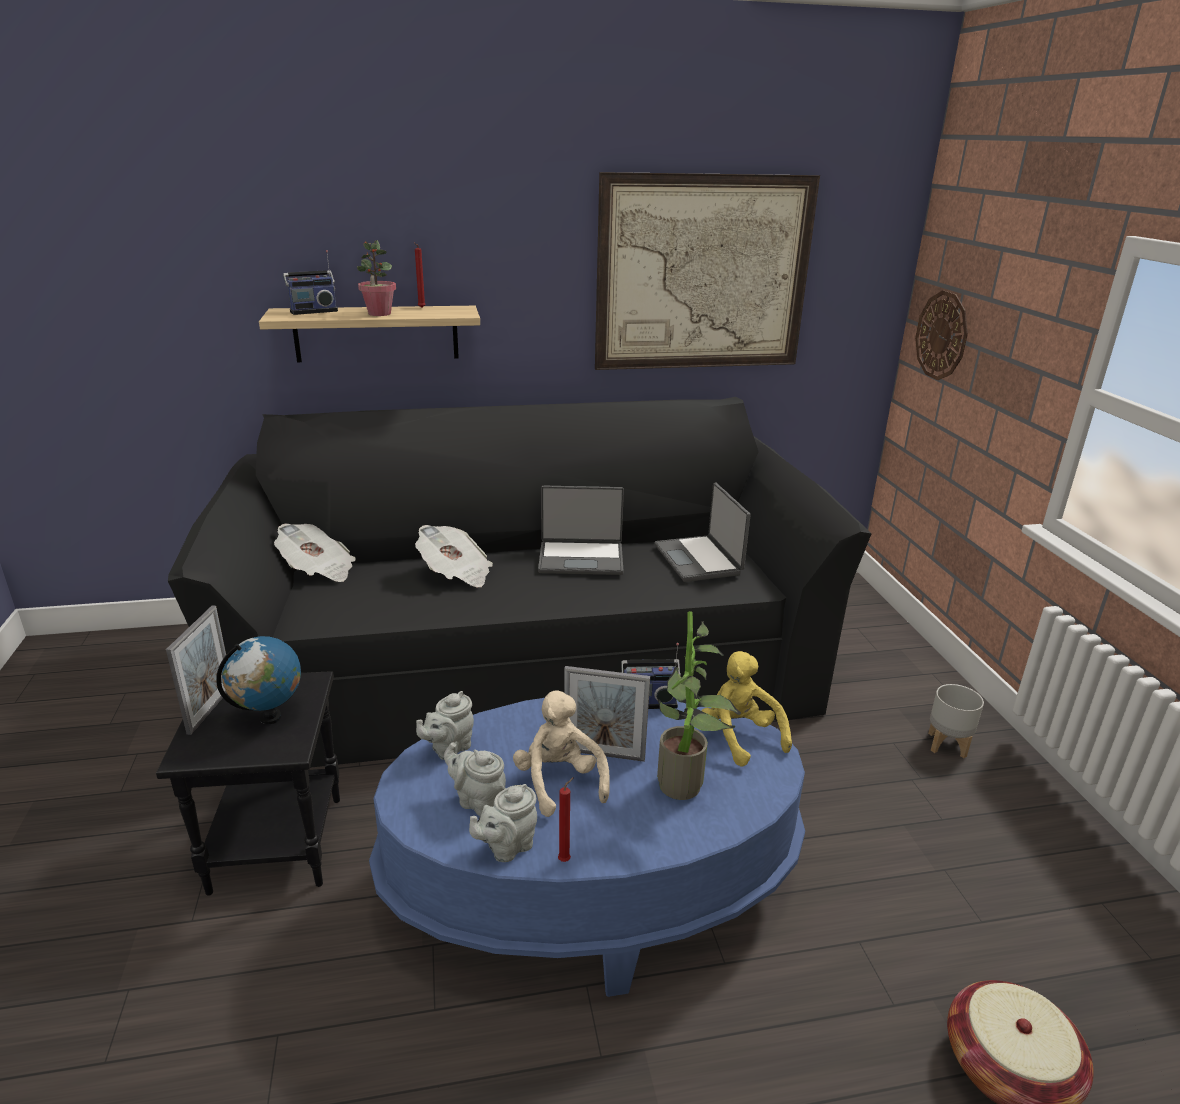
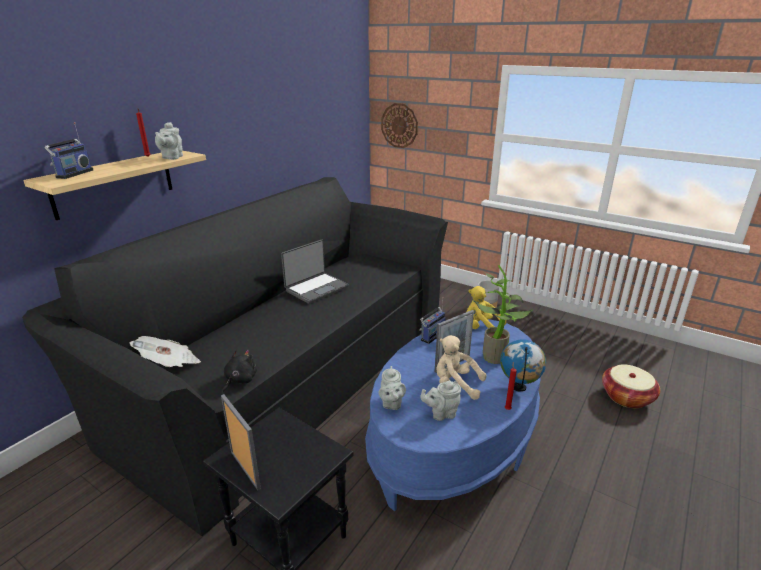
camera: 45 degrees left, 0 degrees up
(270, 717) = (290, 448): globe -> globe (519, 387)
(341, 620) = (239, 380): none -> black plush toy
(379, 314) = (131, 165): potted plant -> none
(456, 573) = (265, 324): newspaper -> none
(507, 847) = (482, 421): grey teapot -> grey teapot (171, 158)
(699, 560) = (365, 266): laptop -> none
(703, 274) = (291, 109): picture -> none

